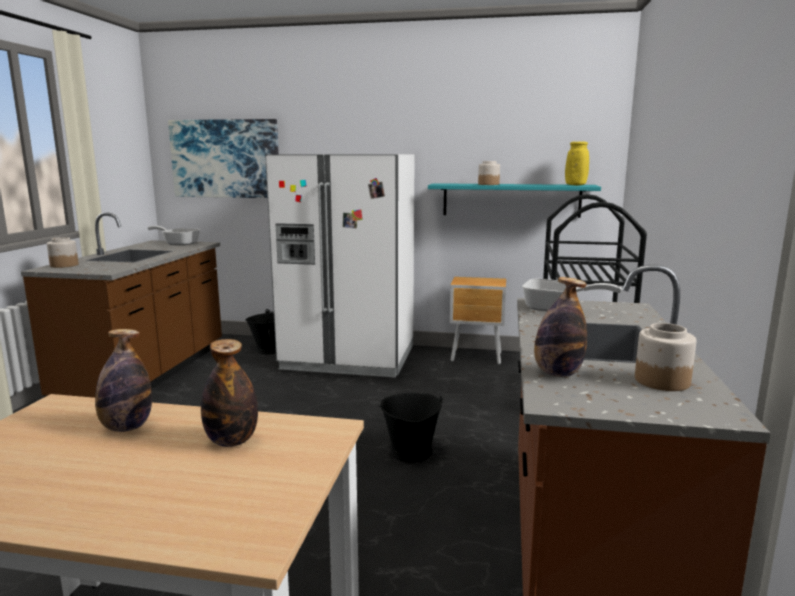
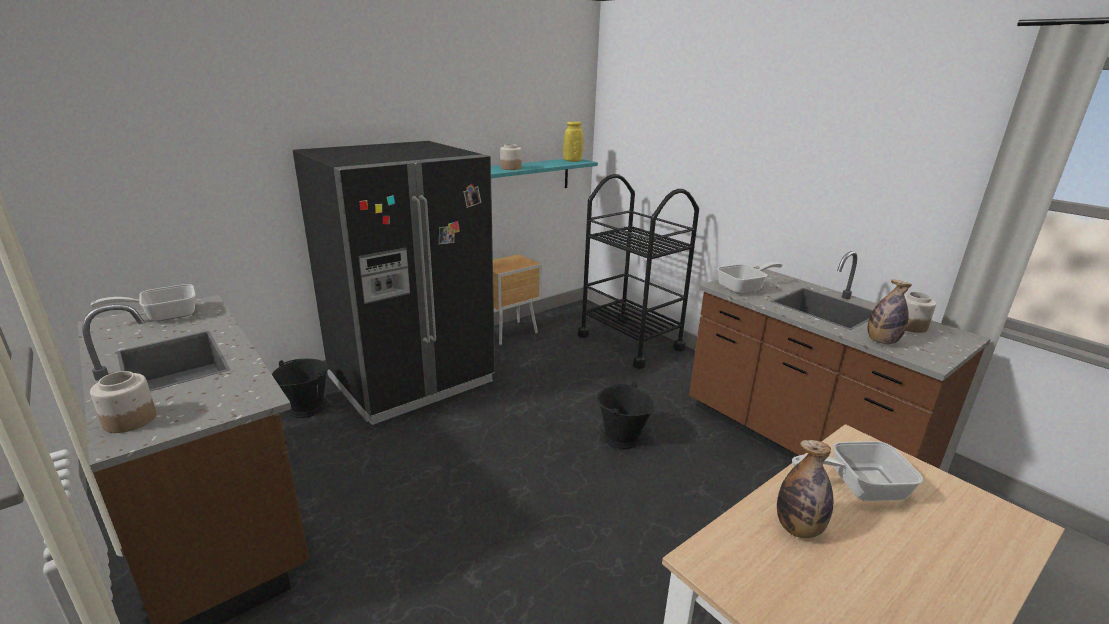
camera: 50 degrees left, 10 degrees up
(225, 159) = (156, 165): picture -> none
(232, 441) = (857, 485): bottle -> frying pan
(349, 358) = (411, 380): white fridge -> black fridge

